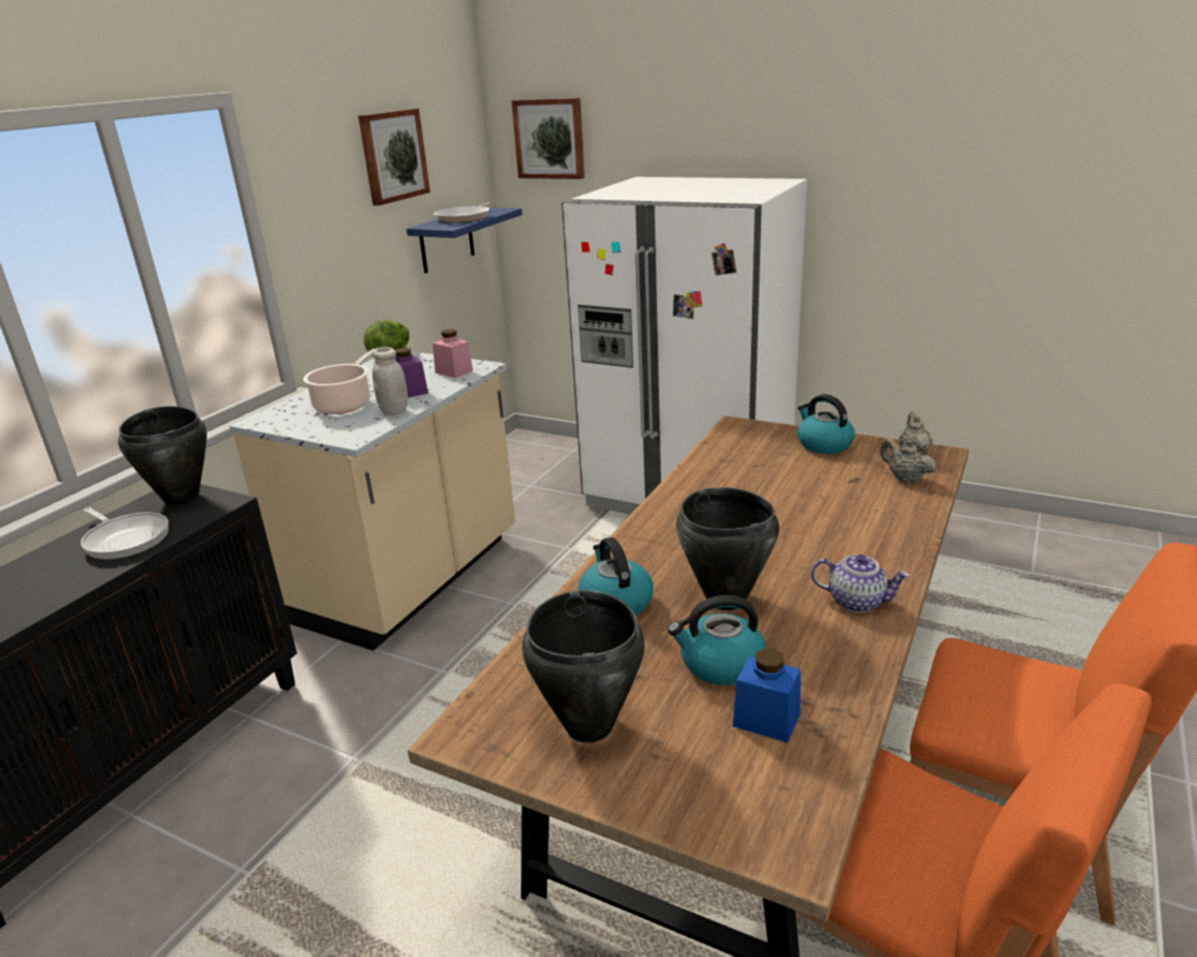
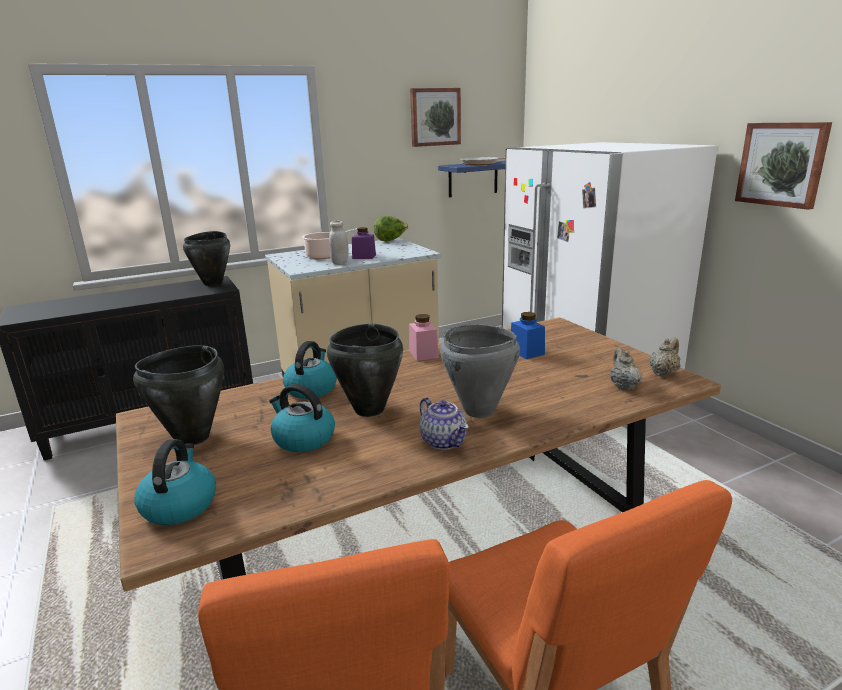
camera: 35 degrees right, 5 degrees down
(125, 539) = (167, 292): frying pan -> none
(454, 372) = (405, 252): pink jar -> pink jar (423, 354)
(550, 139) = (557, 114): picture -> picture (782, 164)
(766, 720) = (271, 476): blue jar -> blue jar (526, 352)
(823, 444) = (599, 350): kettle -> kettle (179, 505)
(832, 555) = (479, 411): none -> grey cooking pot

